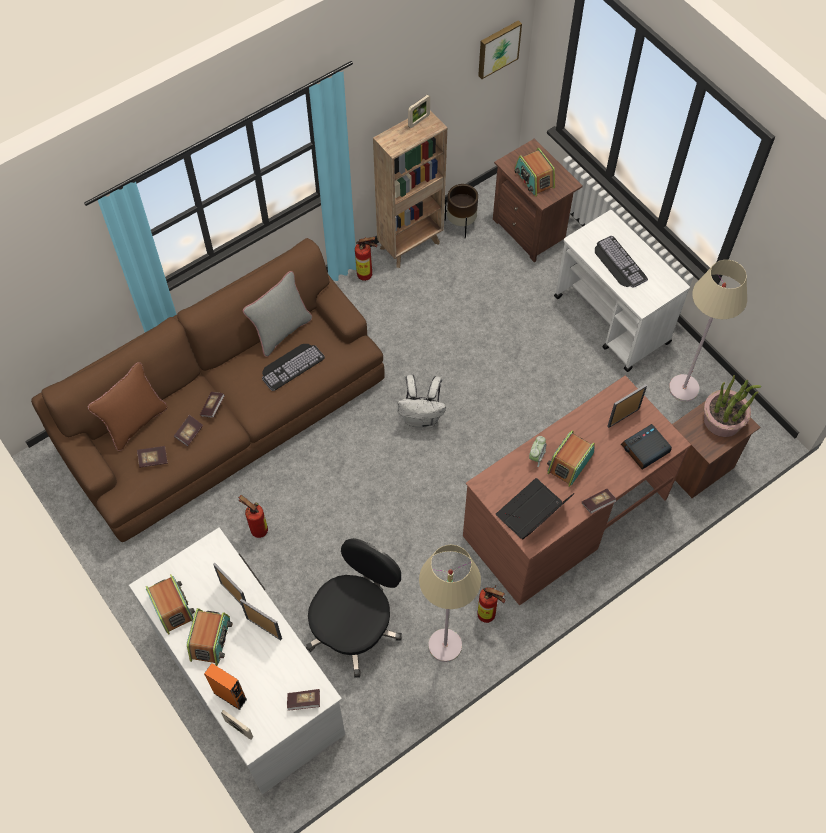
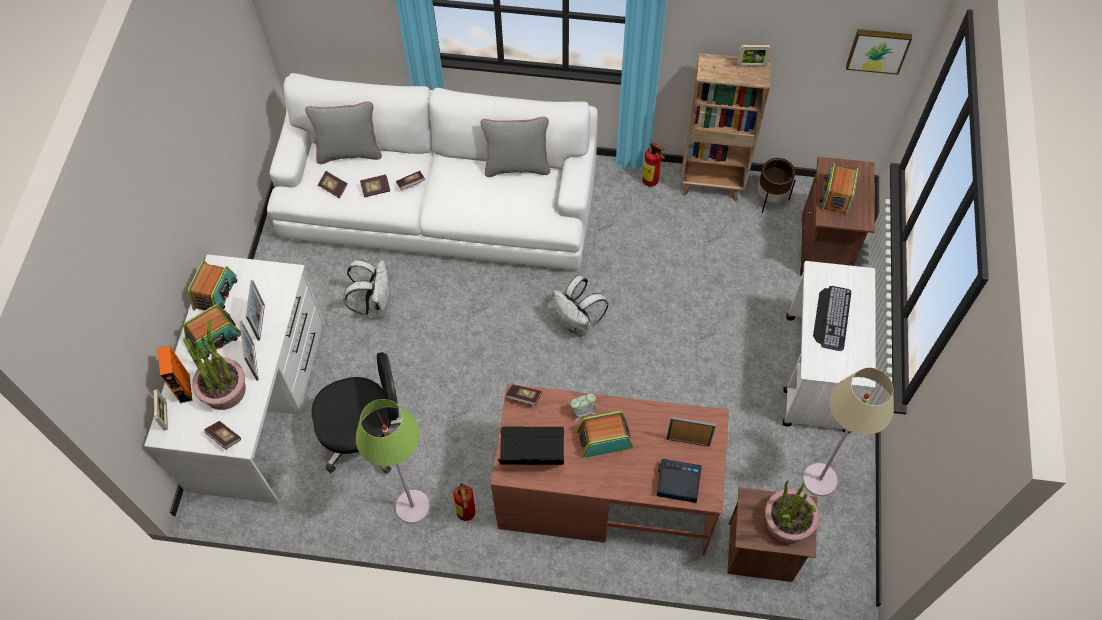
camera: 45 degrees right, 0 degrees up
(135, 423) = (349, 152): brown pillow -> grey pillow
(225, 416) = (439, 206): brown sofa -> white sofa
(257, 529) = (375, 305): fire extinguisher -> white backpack
(263, 668) = (224, 389): none -> potted plant
(291, 365) = (497, 196): keyboard -> none
(444, 645) = (412, 506): beige floor lamp -> green floor lamp
(598, 504) = (590, 490): book -> book (524, 397)

